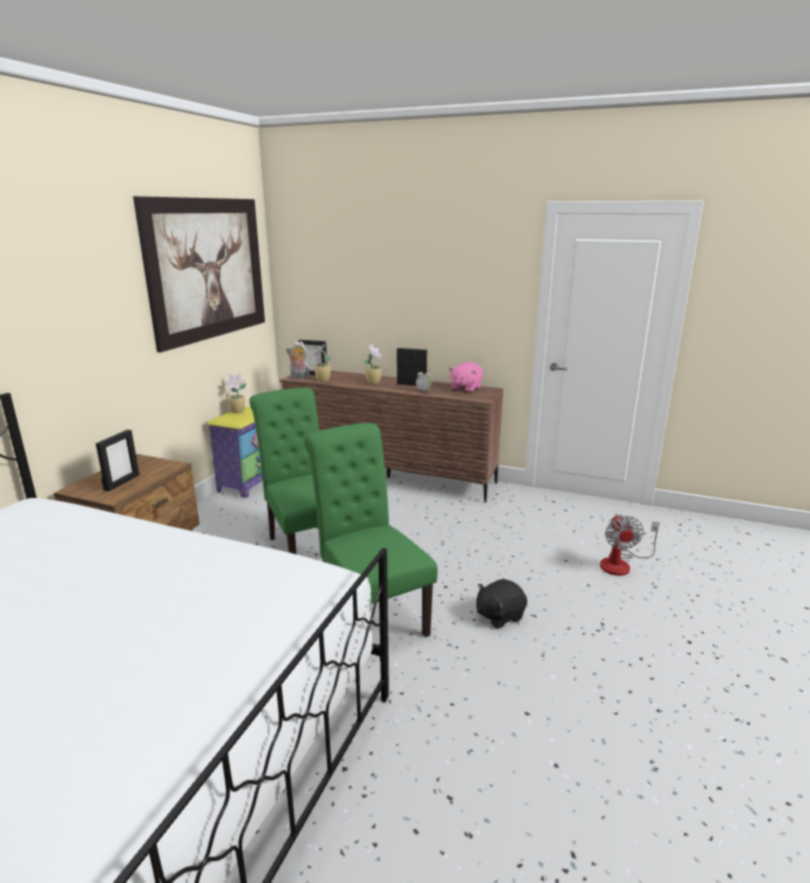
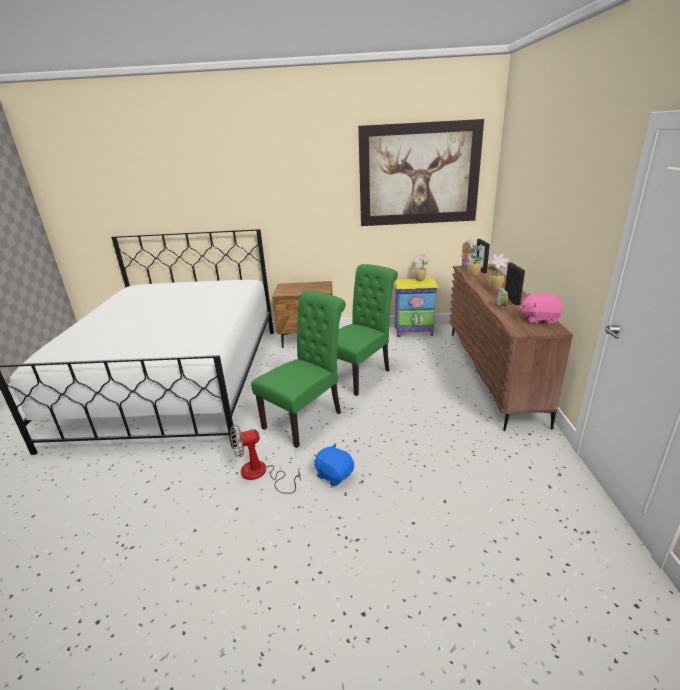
camera: 70 degrees right, 5 degrees up
(122, 482) = (296, 289): picture frame -> none
(499, 616) = (334, 475): black plush toy -> blue plush toy
(621, 563) = (473, 546): fan -> fan (261, 474)

